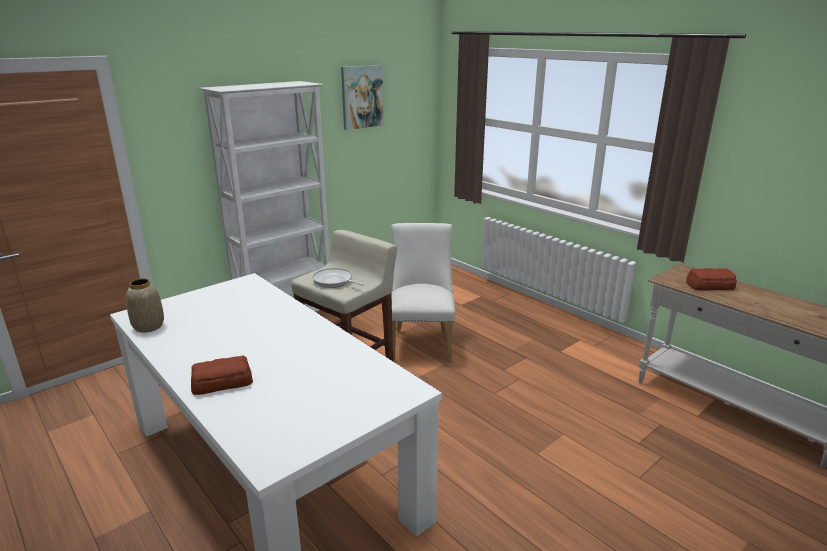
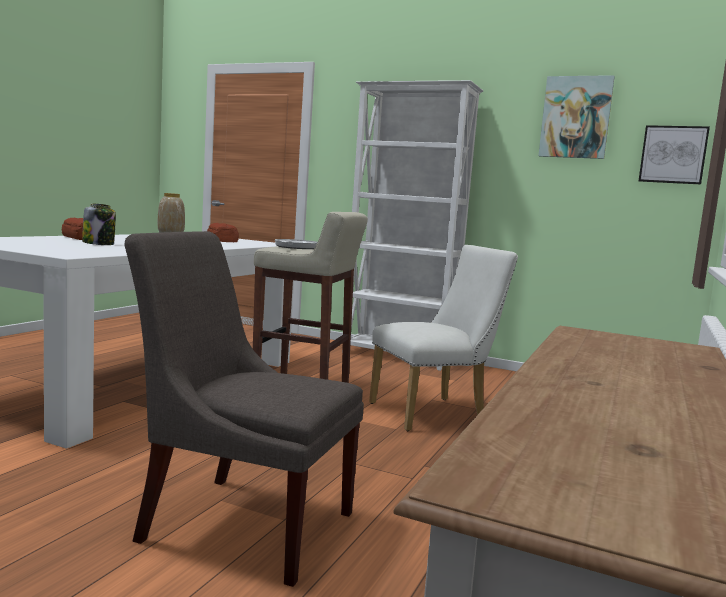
camera: 65 degrees right, 15 degrees down
(293, 374) = (99, 244): none -> jar
(414, 116) = (673, 154): none -> picture
(566, 450) = (241, 523): none -> grey chair
(709, 285) = (620, 355): bread -> bread (222, 240)

